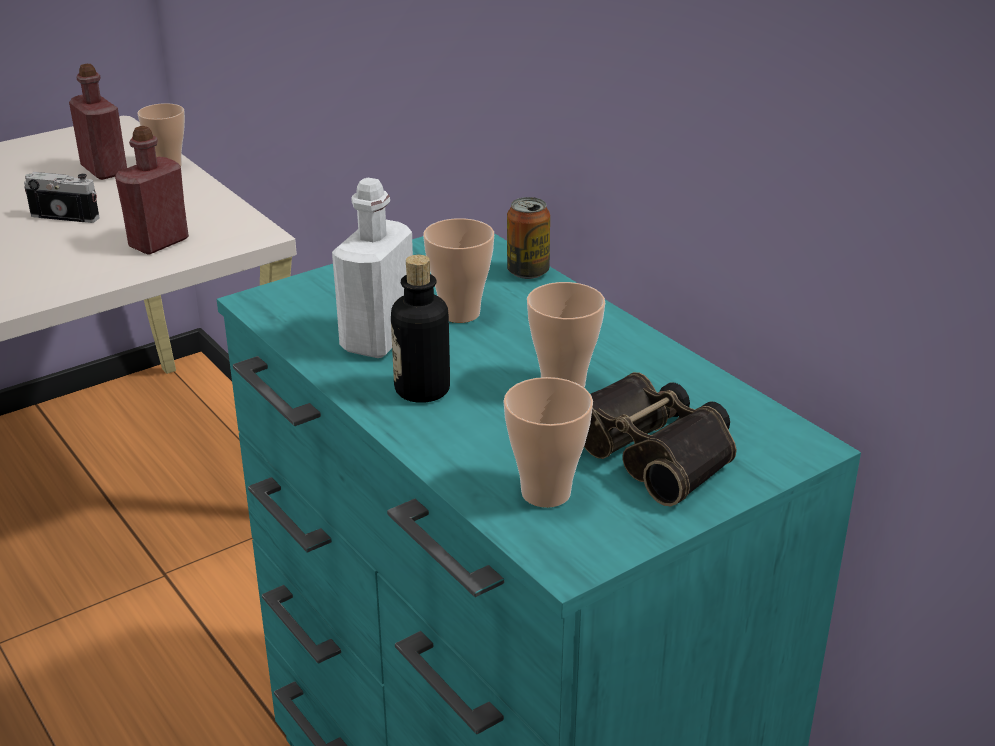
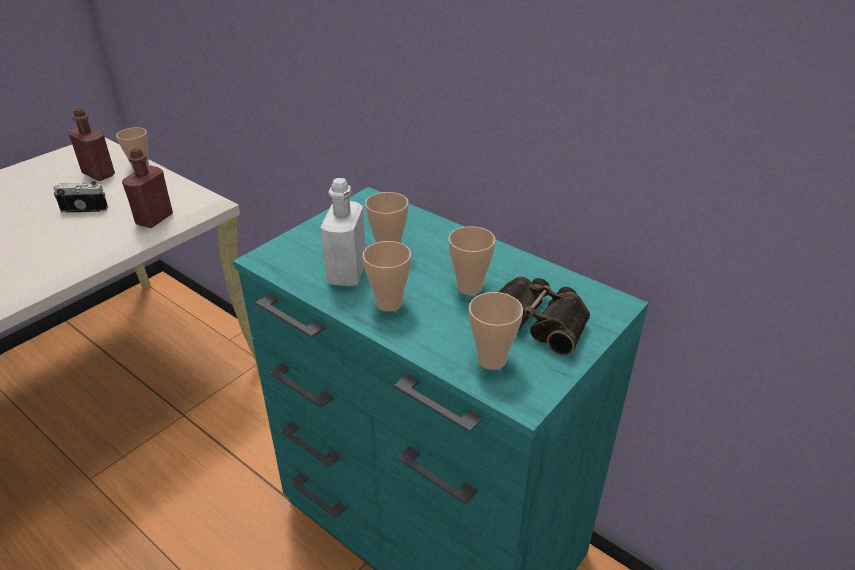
camera: 15 degrees left, 5 degrees up
(422, 389) = (389, 303): bottle -> cup
(528, 272) = (415, 216): can -> none

